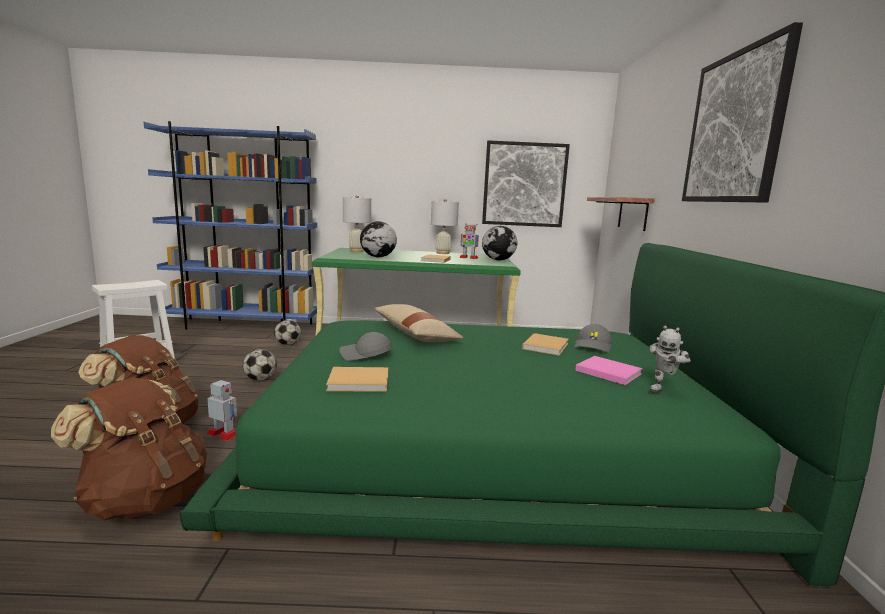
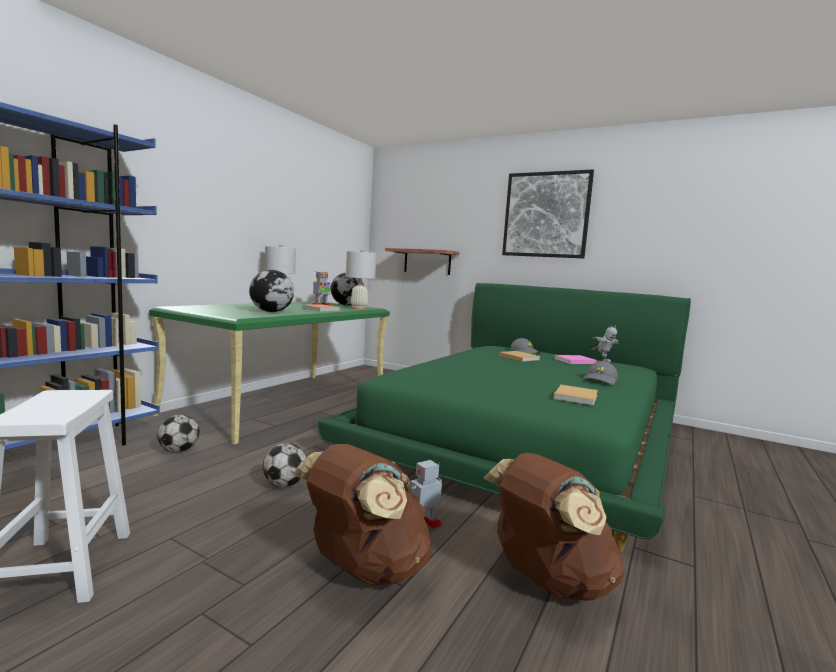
camera: 60 degrees left, 5 degrees down
(357, 251) = (210, 308): white table lamp -> white table lamp (359, 308)
(365, 355) = (513, 387): grey cap -> grey cap (600, 380)
(414, 334) = (465, 369): beige pillow -> none
(524, 184) = (324, 233): picture -> none

